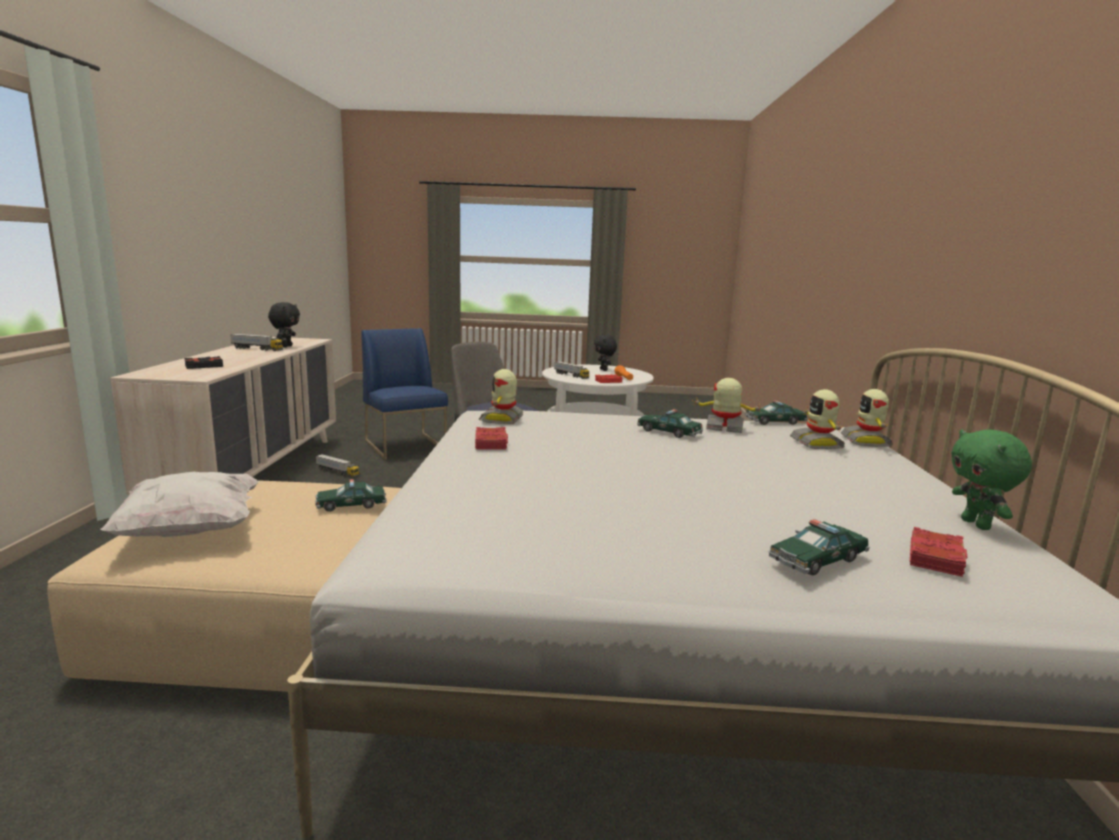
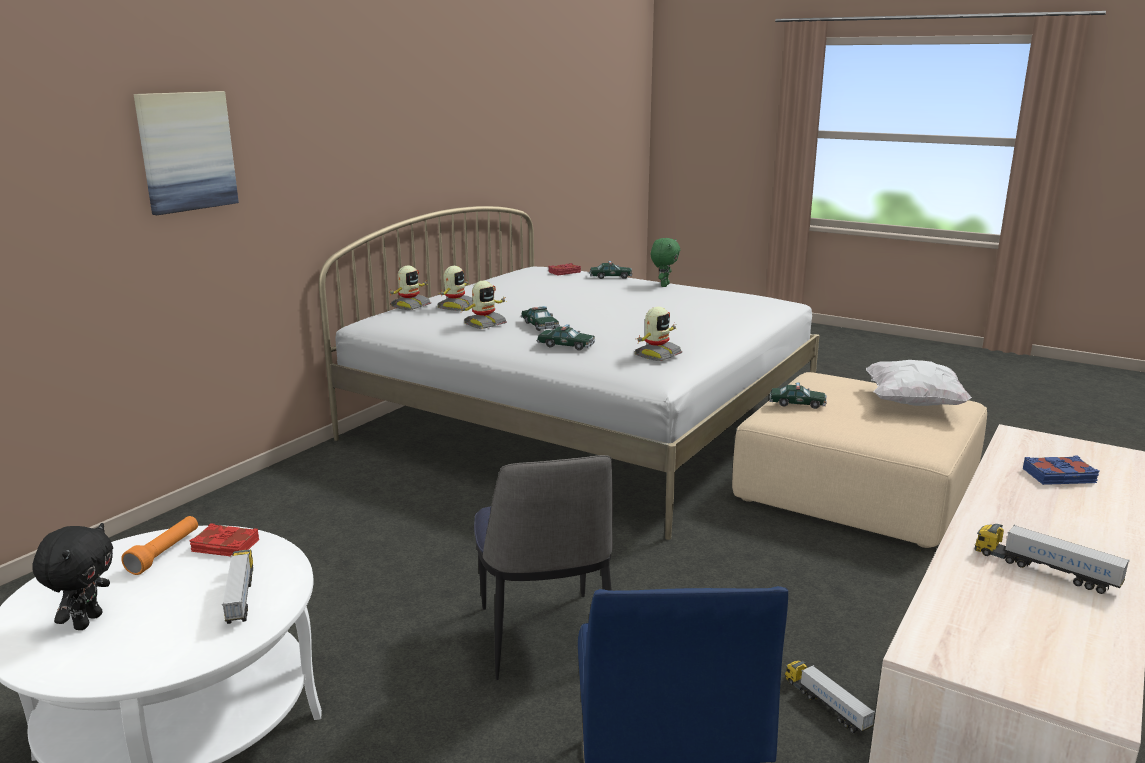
camera: 150 degrees left, 5 degrees up
(204, 366) = (1059, 476): black book -> blue book
(286, 346) = (984, 584): black plush toy -> none
(491, 443) = (691, 333): red book -> none
(724, 428) = (484, 324): toy robot -> toy robot turned 90 degrees counterclockwise
(774, 422) = (424, 324): toy car -> toy car (566, 346)
(852, 229) = (186, 151): none -> picture
(977, 525) = (508, 276): green plush toy -> green plush toy (664, 285)

